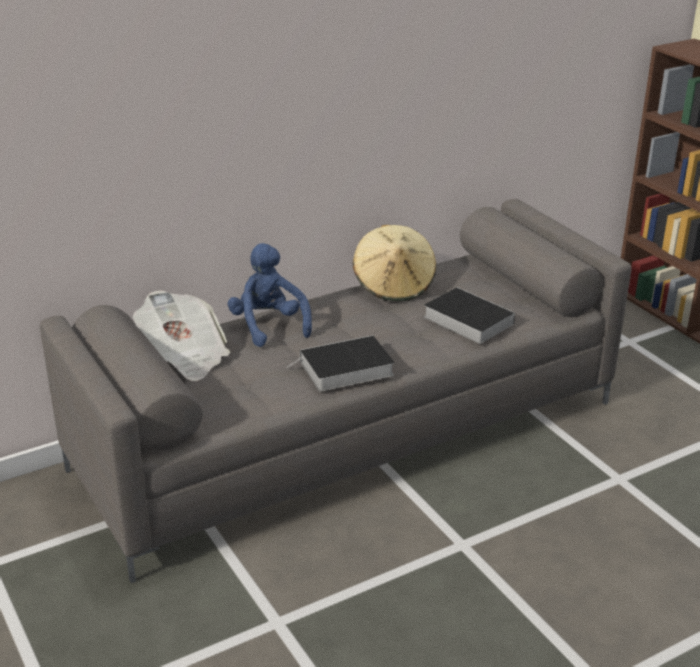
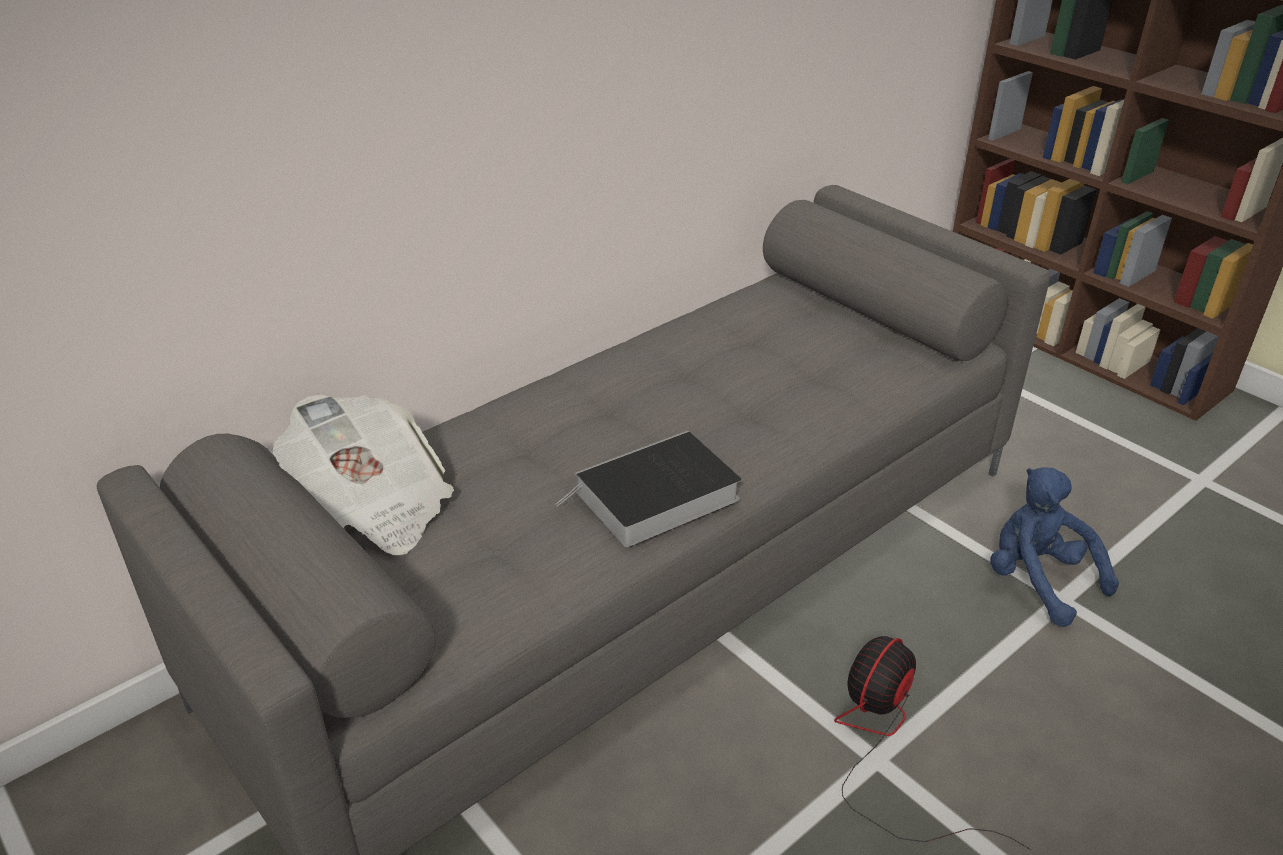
camera: 10 degrees left, 5 degrees up
(268, 326) = (505, 429): blue plush toy -> blue plush toy (1037, 580)
(394, 286) = (684, 336): beige hat -> none
(465, 319) = (815, 383): book -> none
(472, 539) = (887, 747): none -> fan

